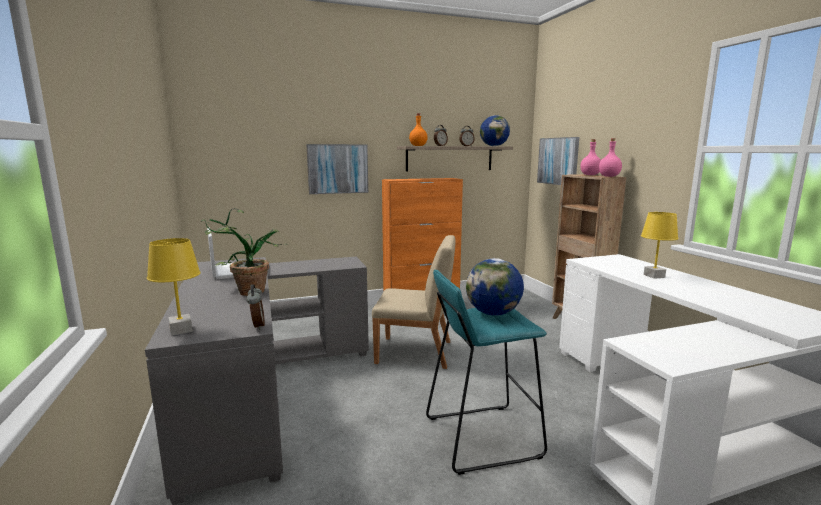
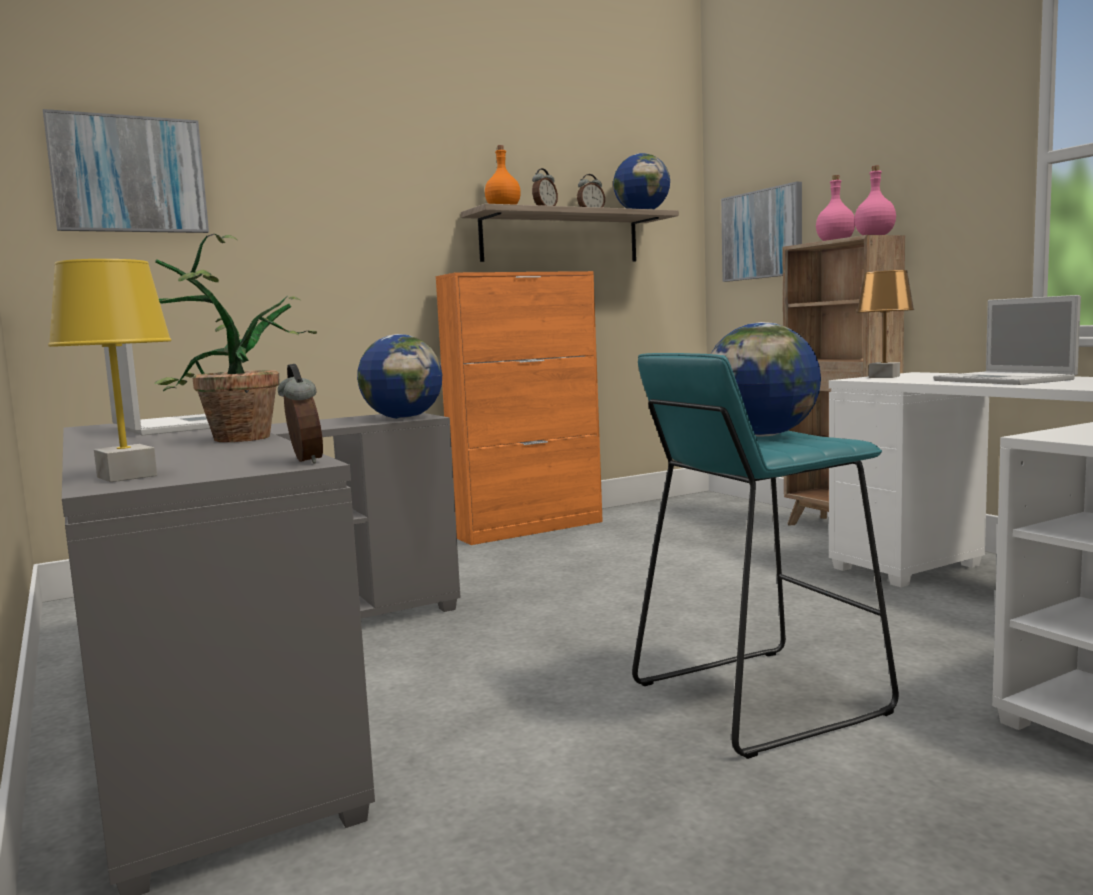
camera: 10 degrees left, 5 degrees down
(338, 169) = (346, 255): picture -> picture (129, 175)
(345, 265) = (403, 418): none -> globe
(415, 352) = (555, 595): beige chair -> none
(597, 259) = (884, 377): none -> brown table lamp
(654, 276) = (1005, 380): yellow table lamp -> laptop

